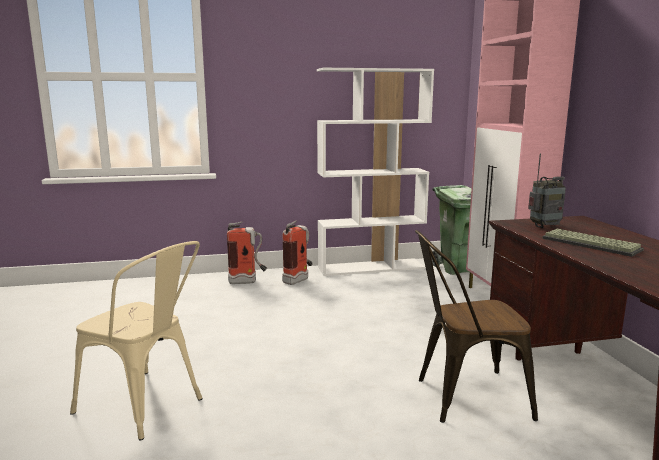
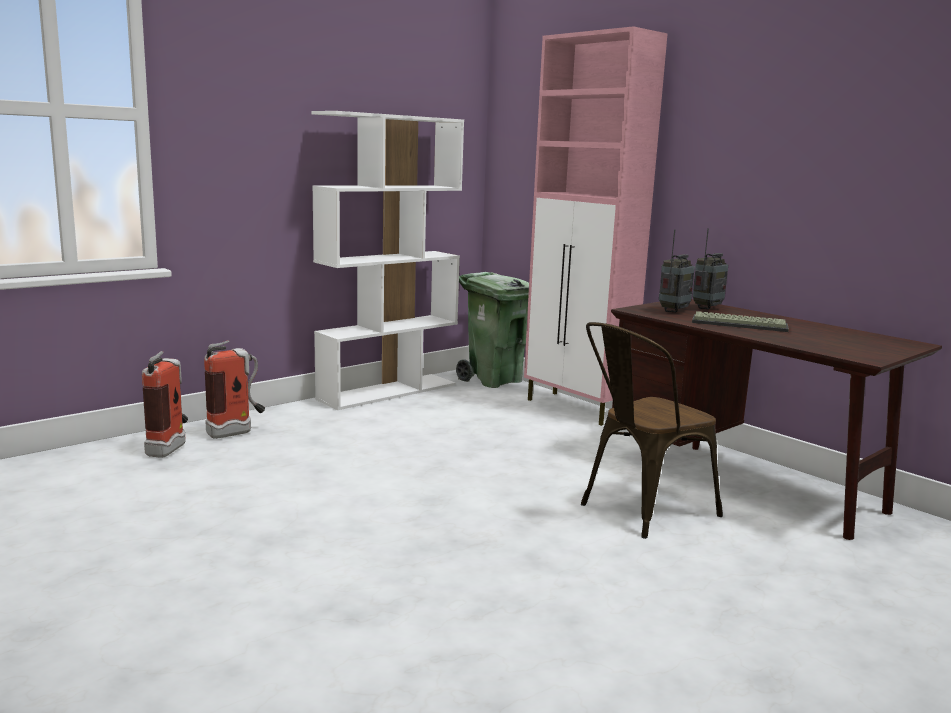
camera: 30 degrees left, 0 degrees up
(147, 407) = (297, 607): beige chair -> none
(299, 279) = (309, 419): fire extinguisher -> fire extinguisher (170, 447)
(586, 227) = (707, 308): none -> radio

